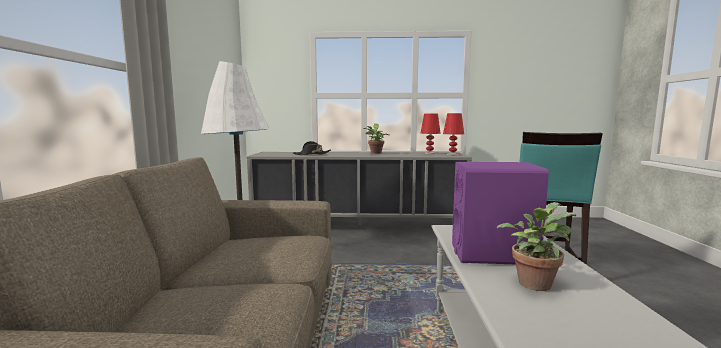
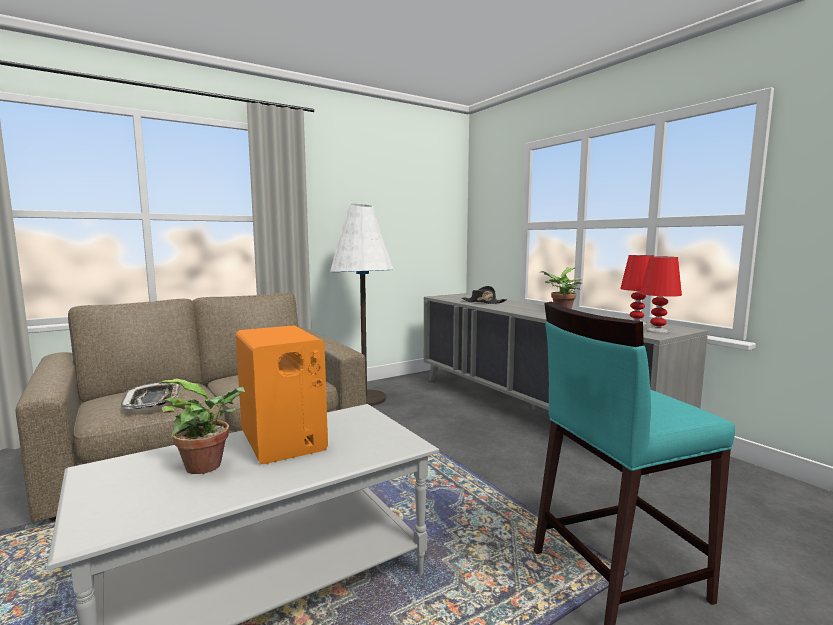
camera: 55 degrees right, 0 degrees up
(248, 306) = (153, 400): none -> tray
(493, 254) = (283, 440): purple speaker -> orange speaker

